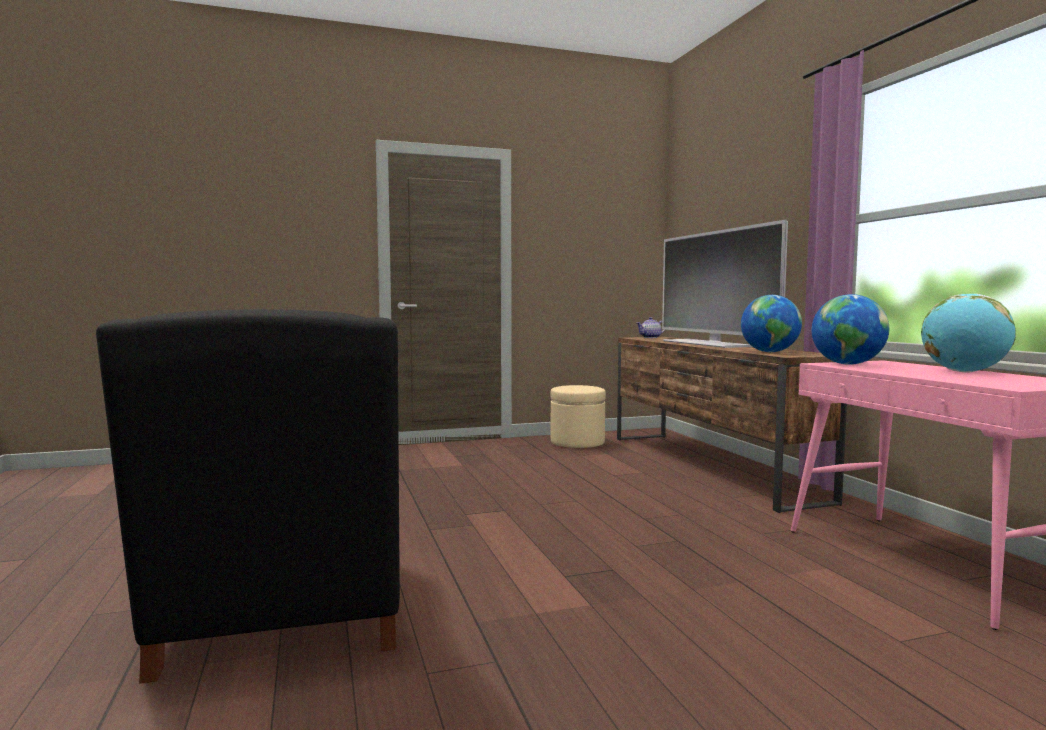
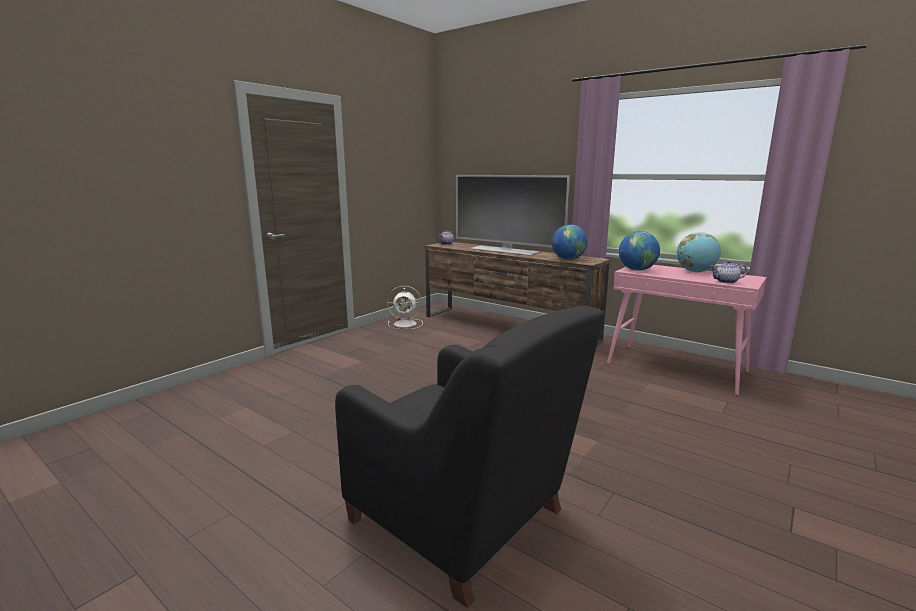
camera: 35 degrees left, 10 degrees up
(577, 442) = (406, 324): beige ottoman -> white fan
(981, 382) = (726, 282): none -> teapot

